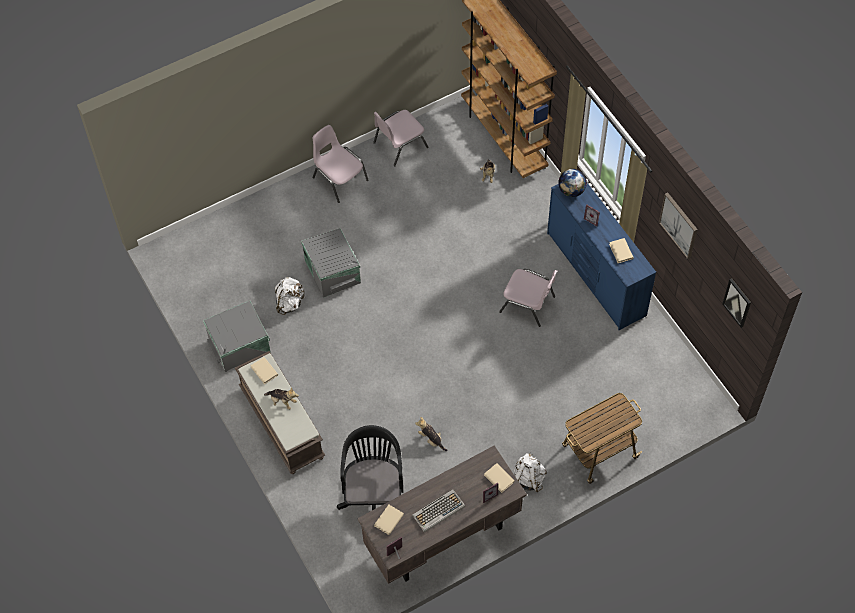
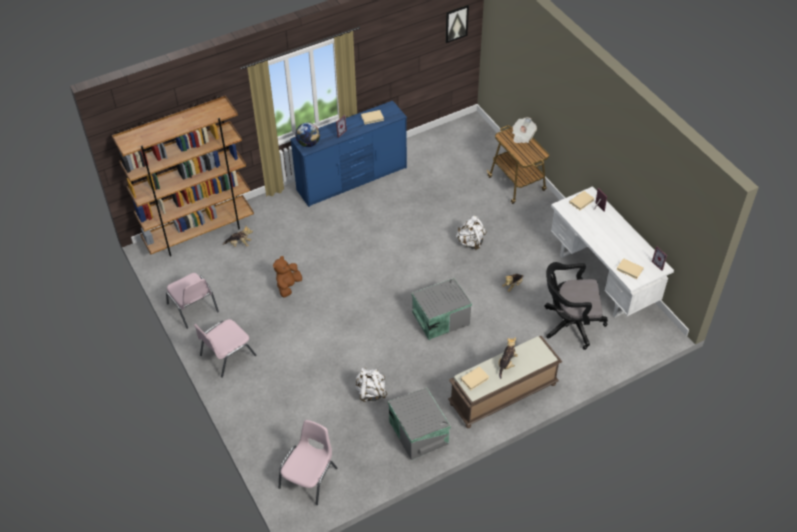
camera: 90 degrees left, 10 degrees down
(333, 271) = (336, 358): grey storage box -> grey storage box (440, 318)
(429, 223) = (288, 286): none -> brown plush toy
(438, 511) = (616, 238): keyboard -> none
(442, 537) = (602, 279): brown desk -> white desk
(528, 304) = (379, 221): pink chair -> pink chair (309, 477)
(528, 478) = (544, 225): white backpack -> white backpack (470, 242)
(621, 424) = (522, 136): none -> newspaper
(679, 225) = (387, 44): picture -> none

